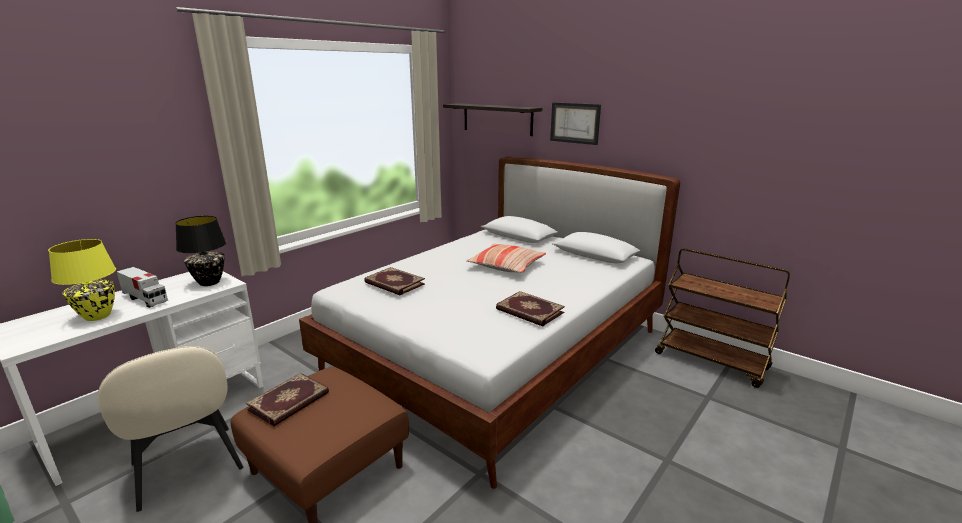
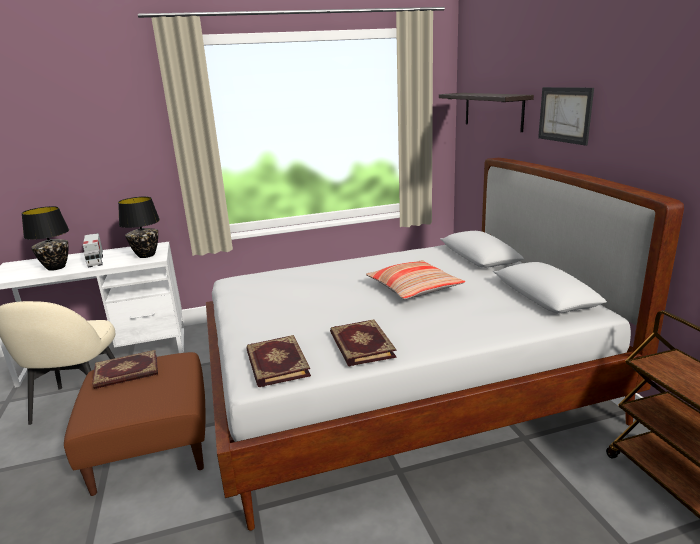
camera: 35 degrees right, 0 degrees up
(97, 316) = (56, 268): yellow table lamp -> black table lamp
(394, 284) = (277, 285): book -> book (276, 363)

